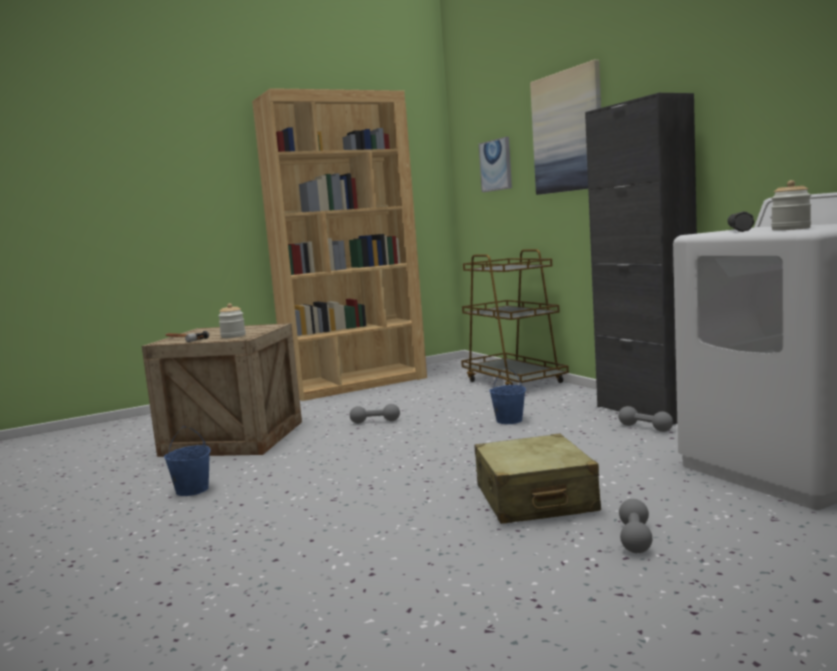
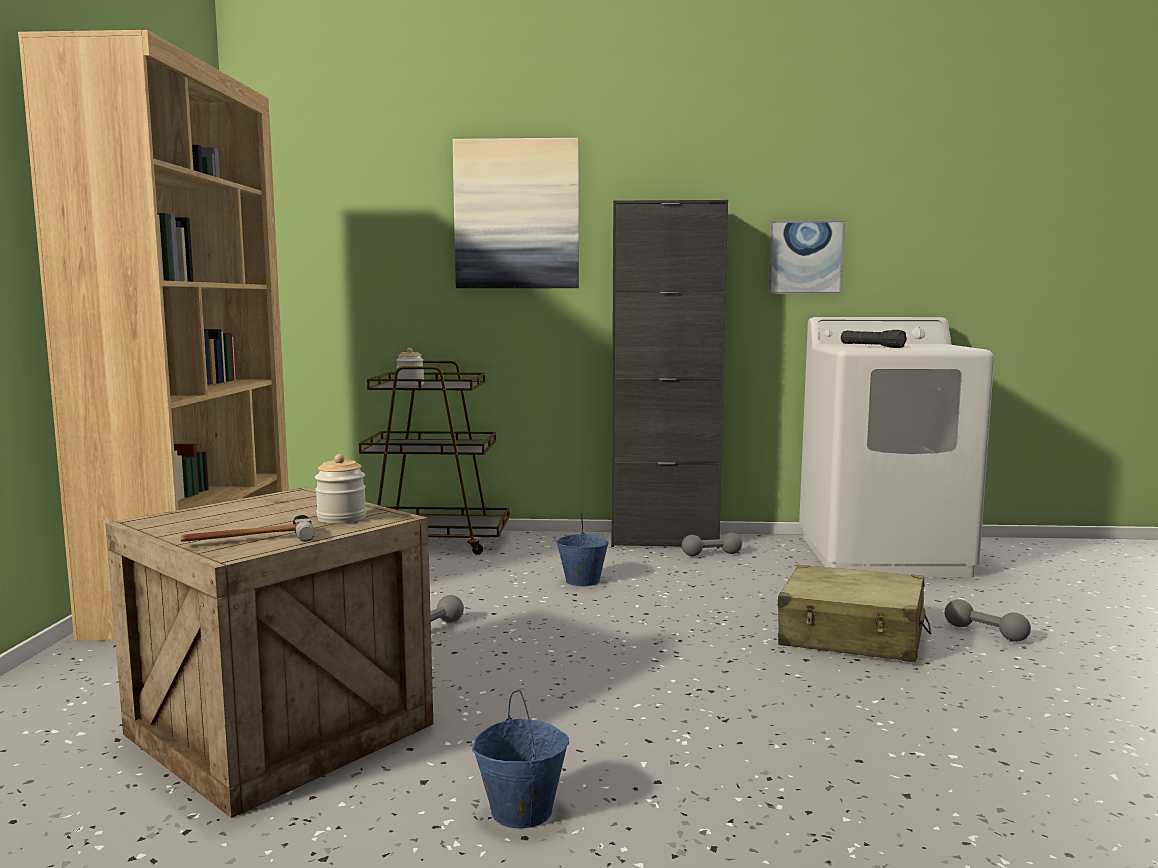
camera: 60 degrees left, 0 degrees up
(496, 165) = (357, 239): picture -> picture (805, 257)
(791, 229) = (928, 347): jar -> jar (410, 384)

